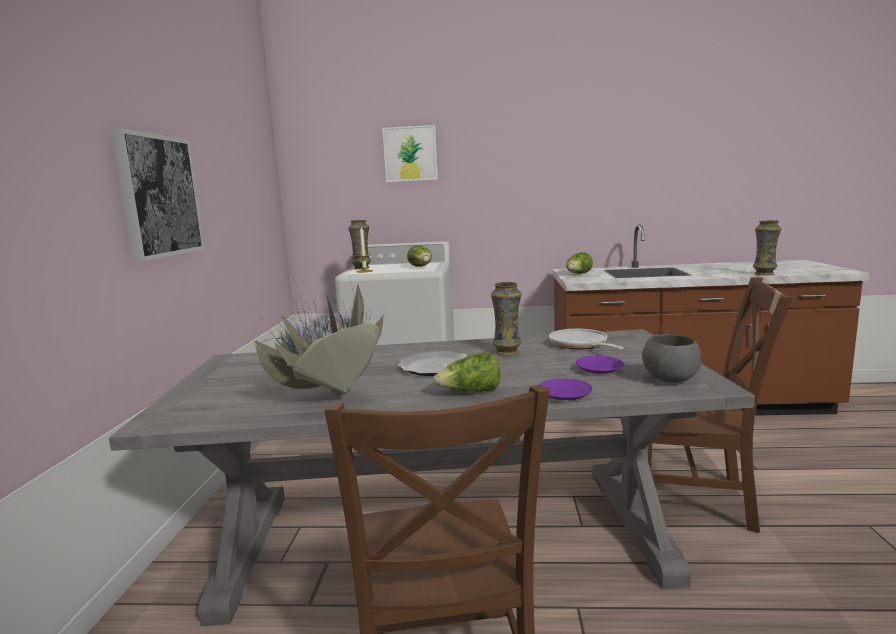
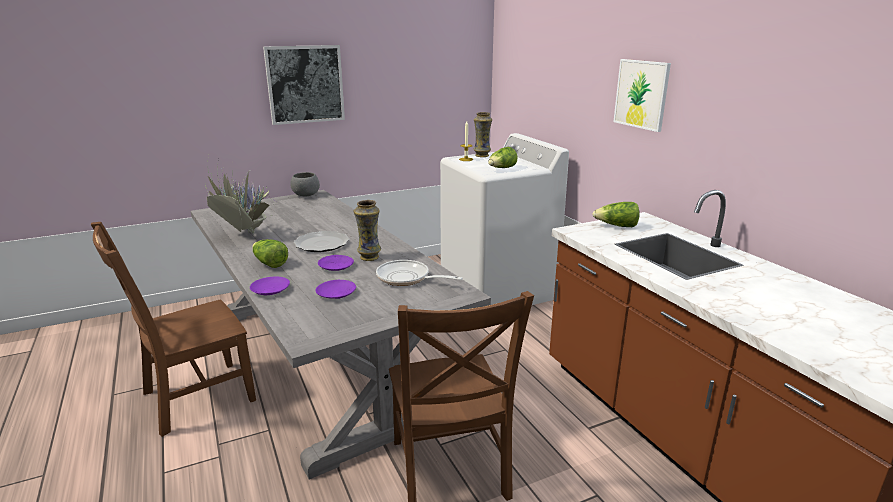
camera: 60 degrees right, 10 degrees up
(410, 154) = (562, 51): picture -> picture (641, 94)
(519, 365) = (336, 266): none -> purple plate
(580, 345) = (407, 278): frying pan -> frying pan turned 105 degrees counterclockwise
(669, 380) = (318, 321): grey bowl -> grey bowl (306, 195)
(764, 274) = (756, 323): vase -> none

